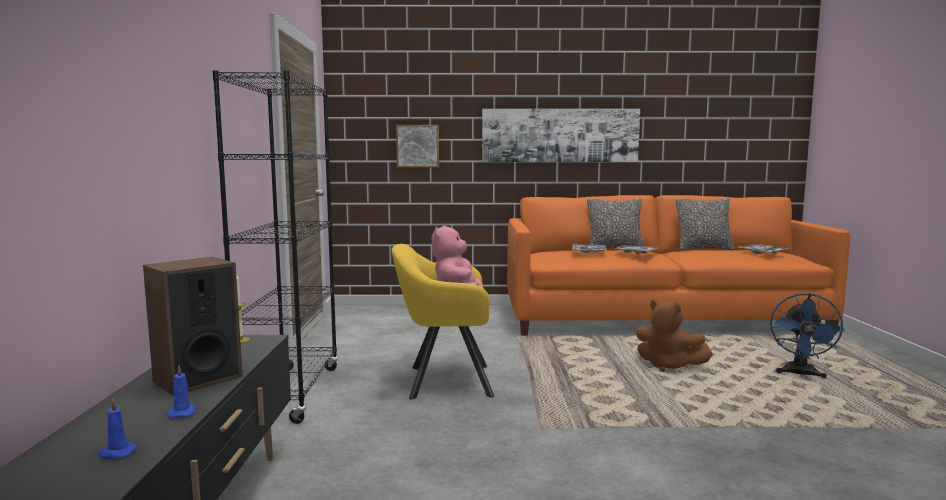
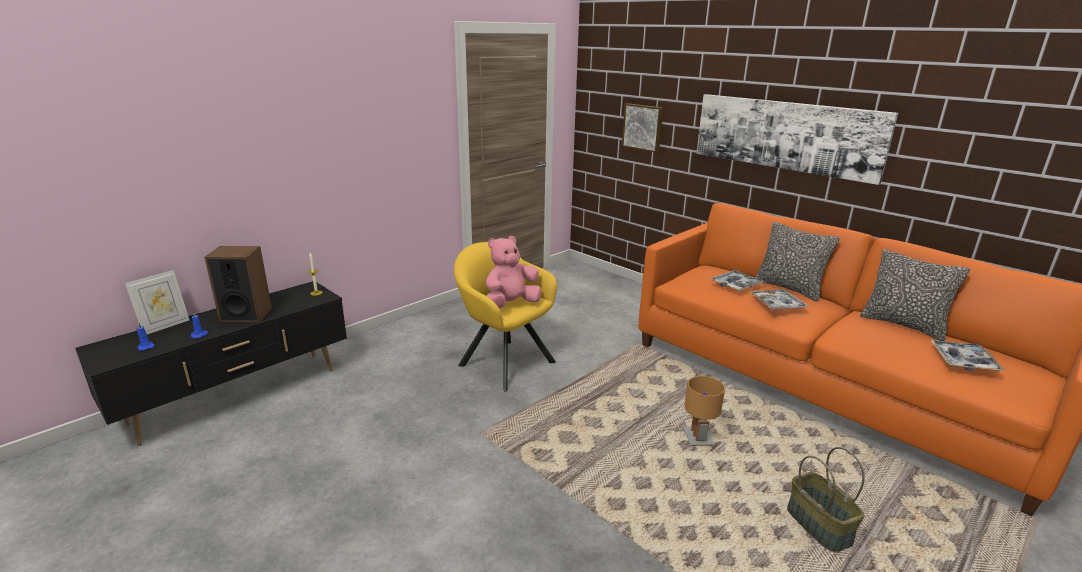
camera: 45 degrees right, 15 degrees up
(77, 429) = (165, 326): none -> picture frame
(291, 394) = (413, 329): black bookcase -> none
(668, 366) = (697, 438): brown plush toy -> brown table lamp
(800, 374) = (820, 526): blue fan -> basket

